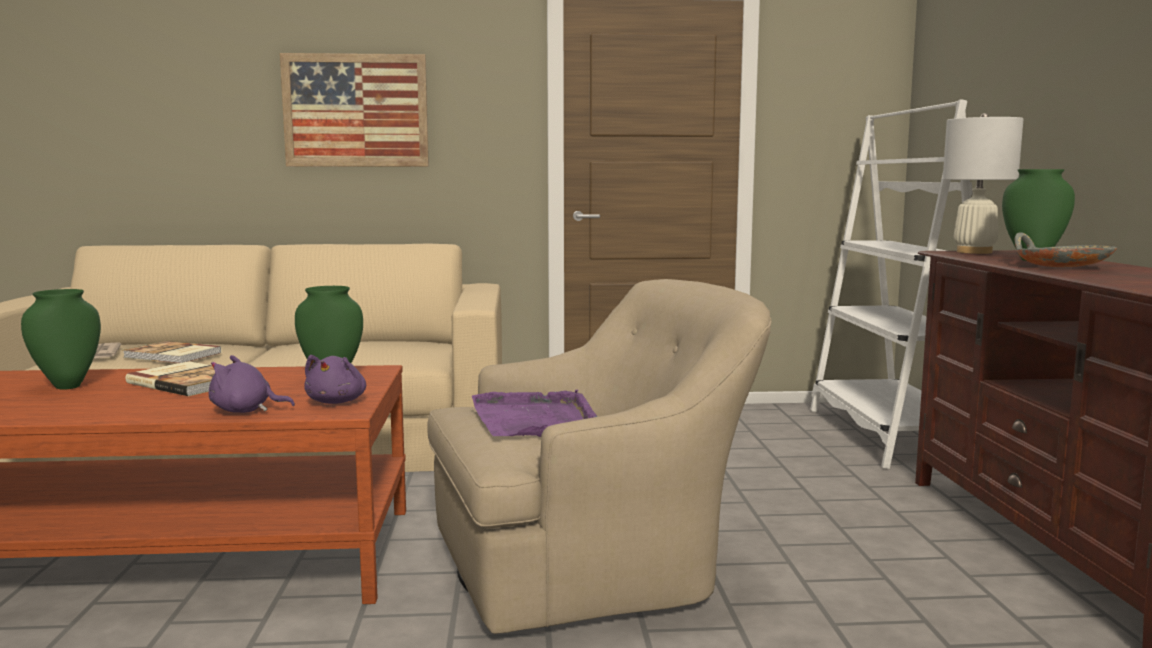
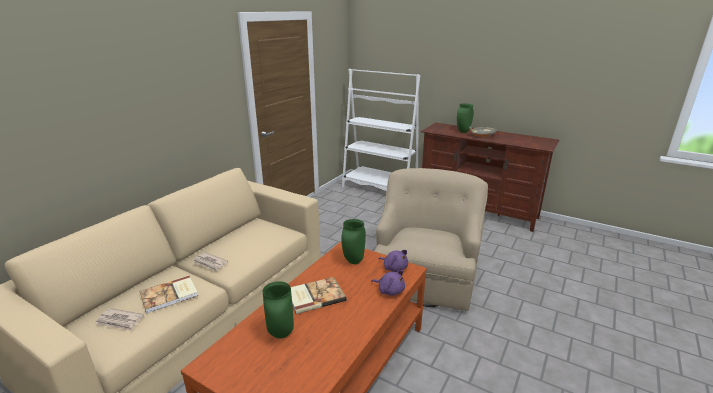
camera: 55 degrees left, 15 degrees up
(245, 411) = (390, 290): purple plush toy -> purple plush toy turned 90 degrees counterclockwise
(274, 352) = (210, 263): none -> newspaper
(356, 111) = (157, 102): picture -> none
(535, 419) = (426, 239): purple tray -> none
(974, 252) = (434, 128): white table lamp -> none

